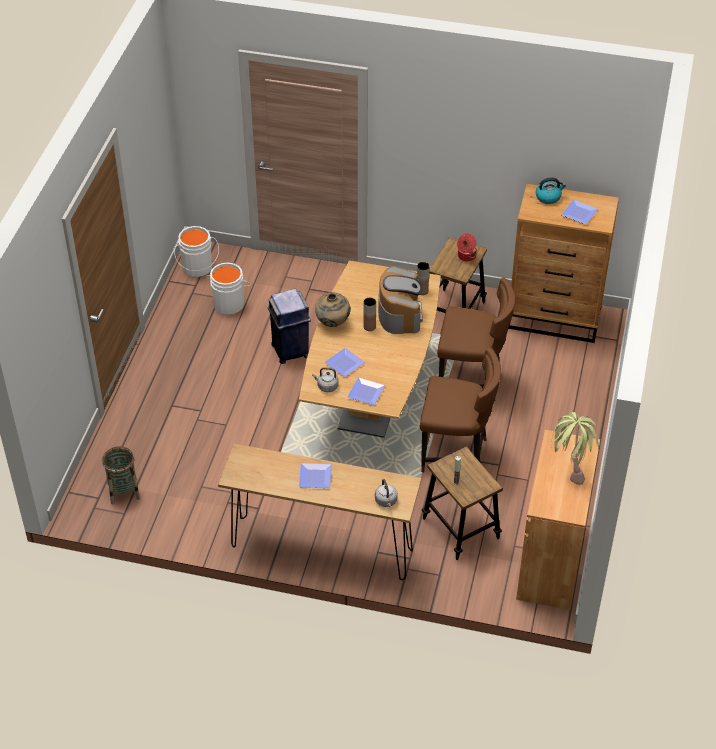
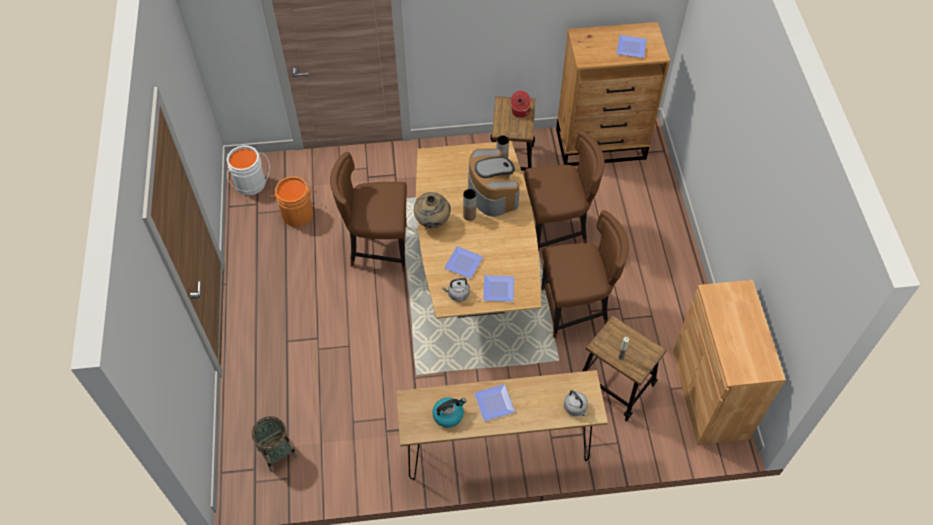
camera: 20 degrees left, 10 degrees up
(229, 302) = (297, 213): white bucket -> orange bucket
(290, 351) = (377, 247): blue trash can -> brown chair
(548, 197) = (595, 38): kettle -> kettle (448, 415)
(569, 469) = (741, 321): potted plant -> none

